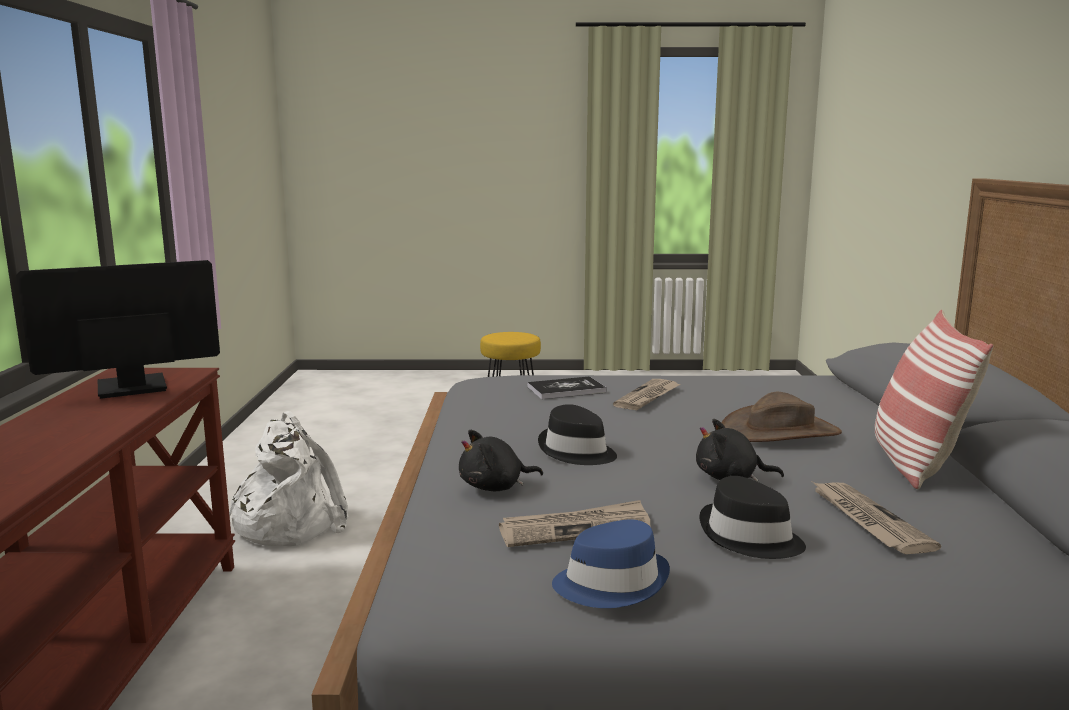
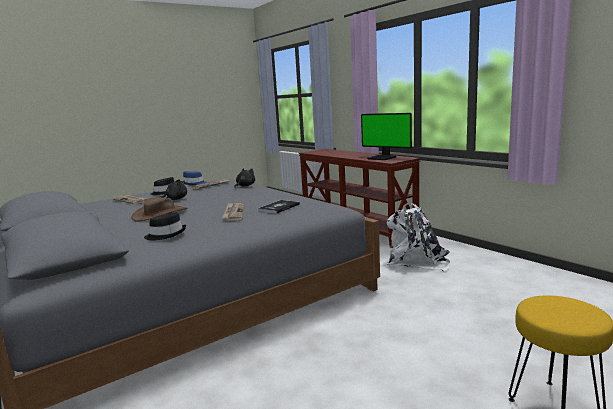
camera: 145 degrees right, 0 degrees up
(130, 388) = (382, 158): monitor -> monitor turned 105 degrees clockwise
(576, 452) = (234, 194): black hat -> black hat (166, 234)
(914, 462) = (103, 217): pillow -> none

